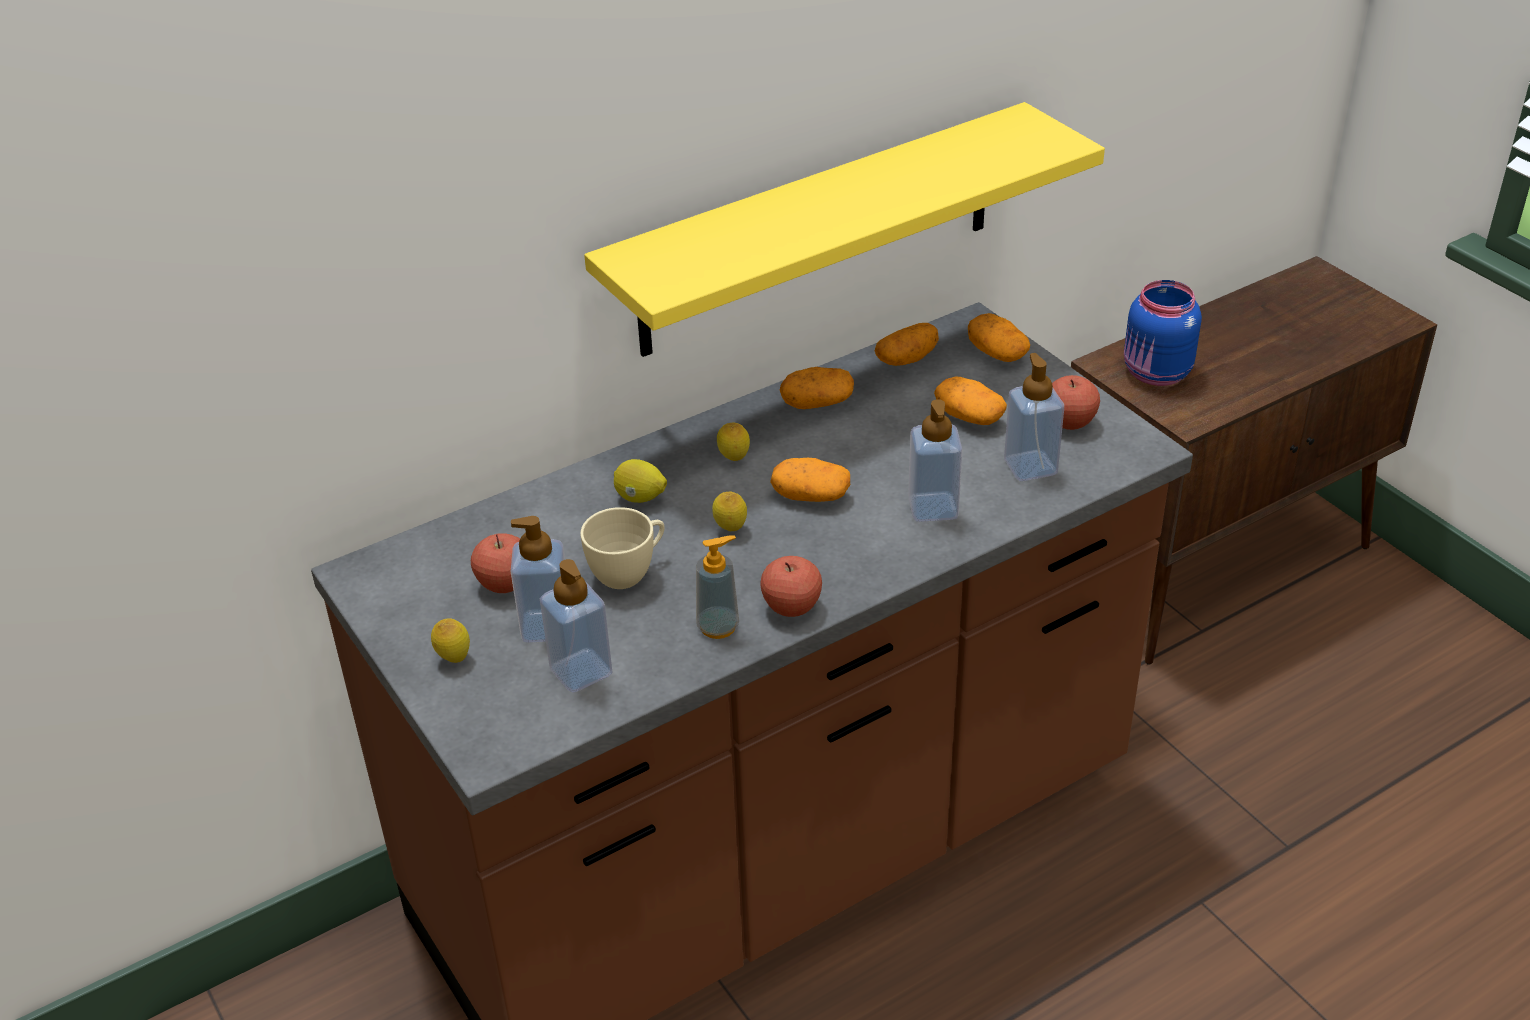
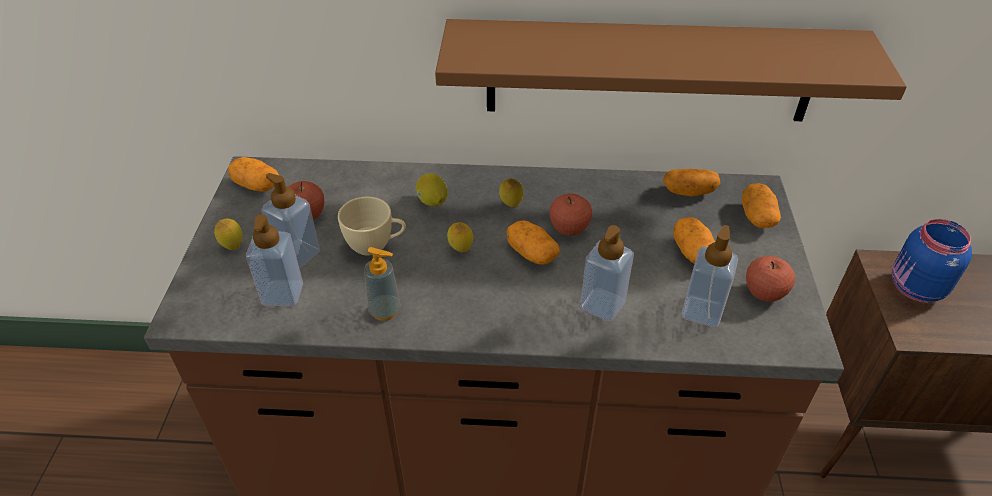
camera: 35 degrees right, 5 degrees up
(791, 607) = (440, 323): apple -> apple (569, 229)
(817, 403) = (599, 194): potato -> potato (256, 185)
(818, 231) = (650, 71): yellow shelf -> brown shelf

